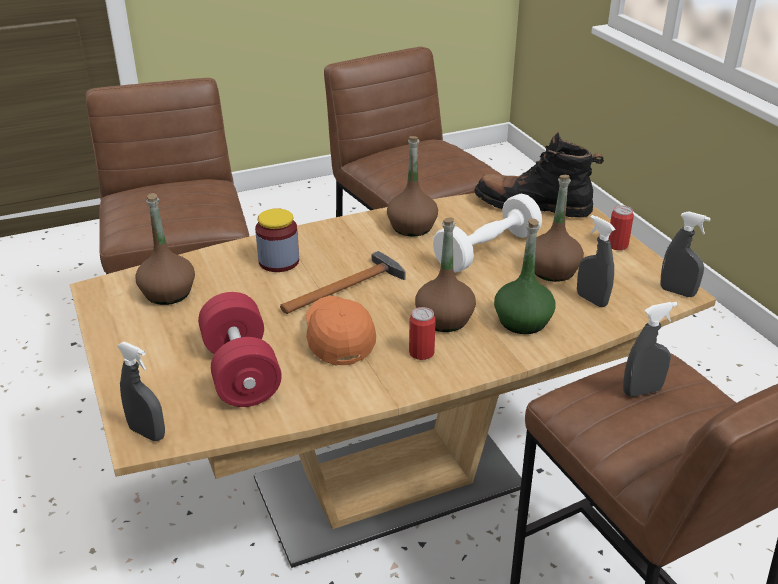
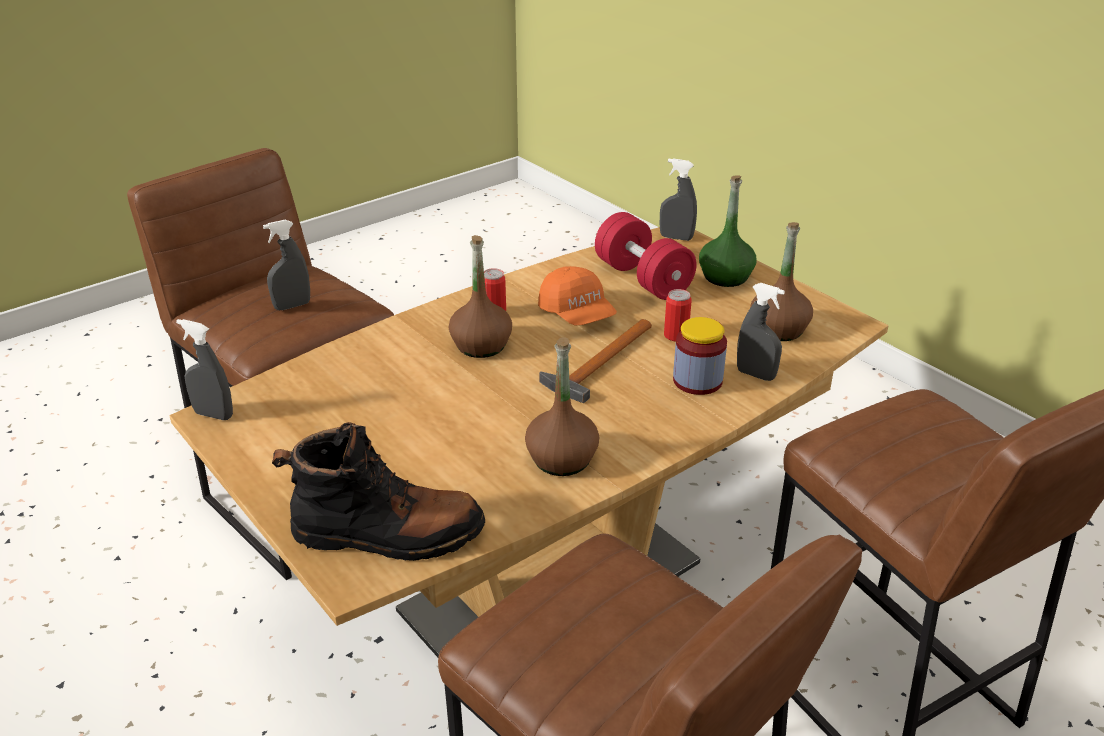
camera: 165 degrees right, 0 degrees up
(487, 251) = (449, 436): white dumbbell -> none
(523, 321) = (399, 355): green bottle -> green bottle (725, 277)
(552, 271) = (363, 420): brown bottle -> none
(591, 300) = (321, 389): grey spray bottle -> grey spray bottle (755, 375)
(617, 245) = (268, 475): can -> can (676, 335)

